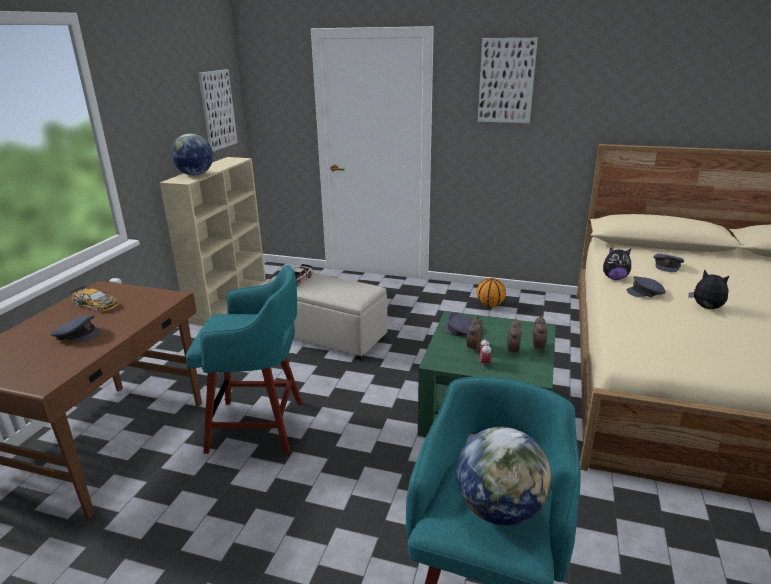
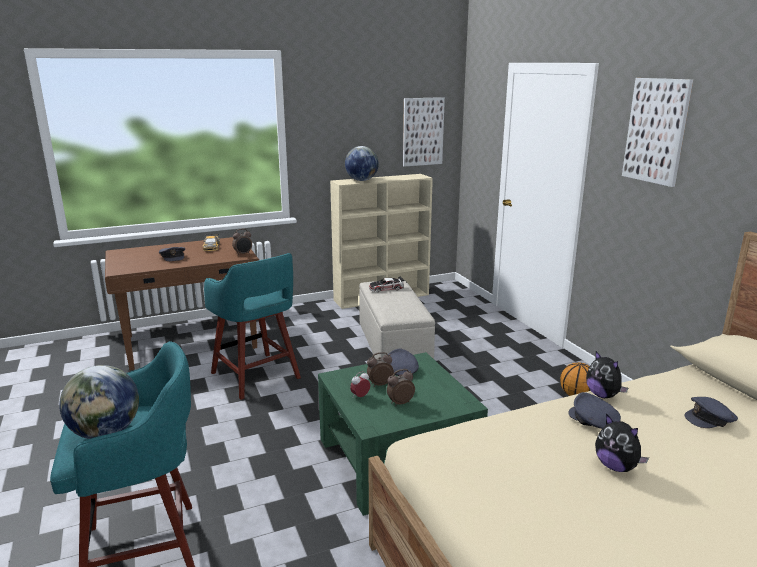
camera: 50 degrees right, 5 degrees down
(538, 348) = (425, 413): alarm clock -> alarm clock (243, 254)
(706, 308) = (616, 466): plush toy -> plush toy turned 135 degrees clockwise

